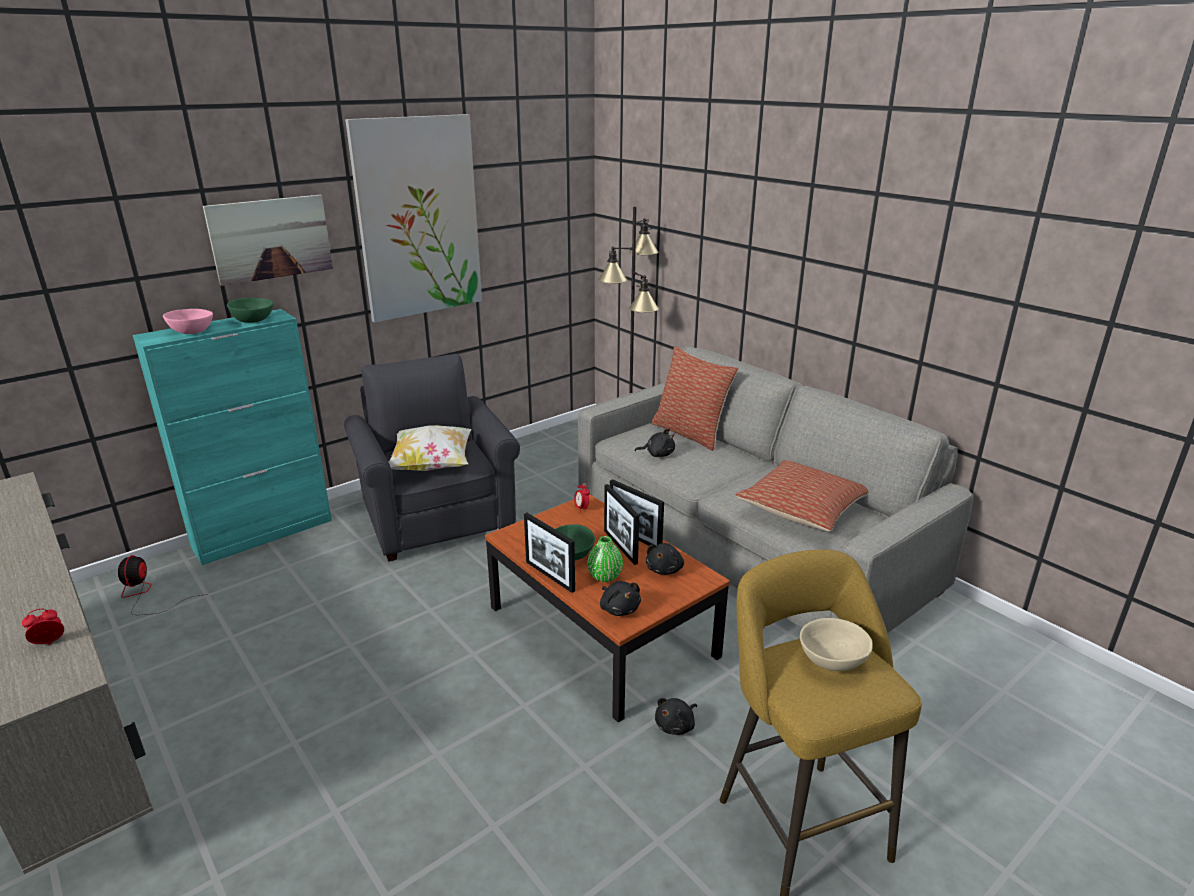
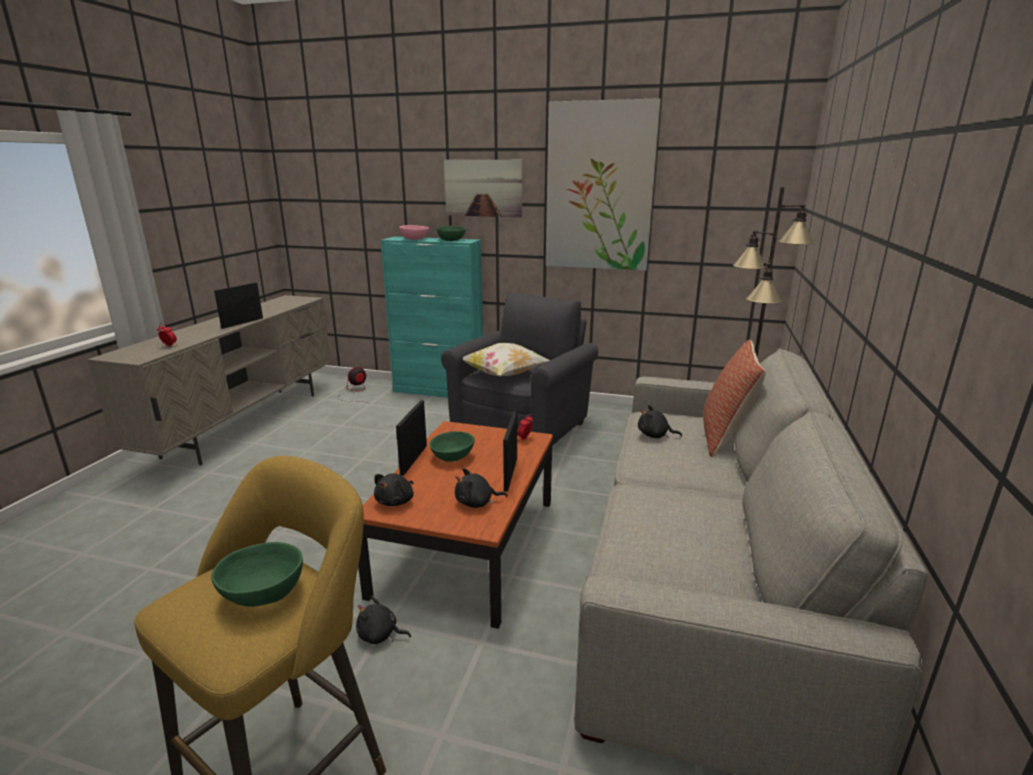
camera: 55 degrees right, 5 degrees down
(604, 576) = (436, 480): green vase -> none
(620, 547) = (488, 472): picture frame -> picture frame (242, 323)
(658, 454) = (655, 435): black plush toy -> black plush toy turned 135 degrees clockwise
(802, 508) = (679, 540): pillow -> none
(833, 660) = (264, 594): beige bowl -> green bowl

